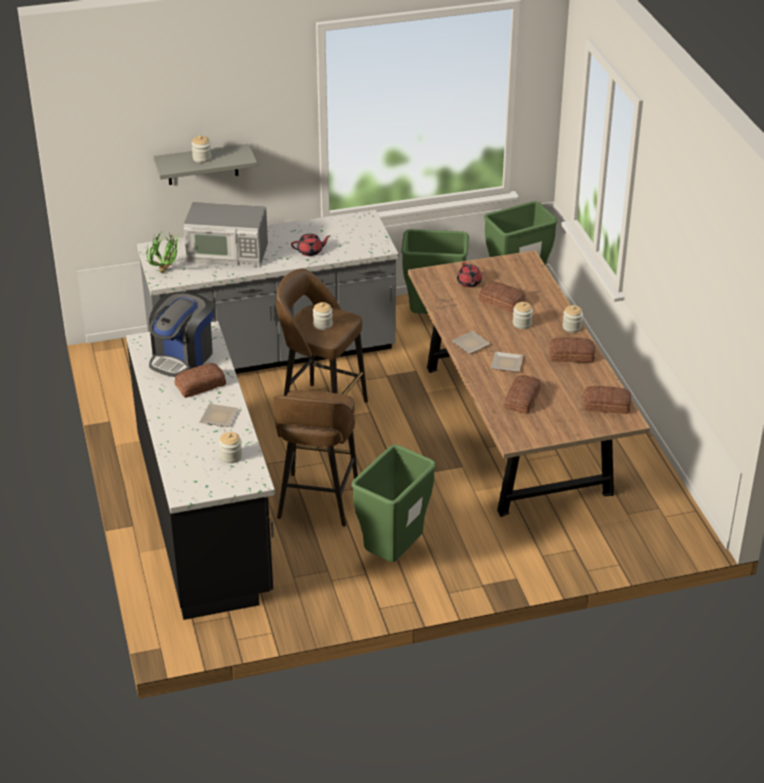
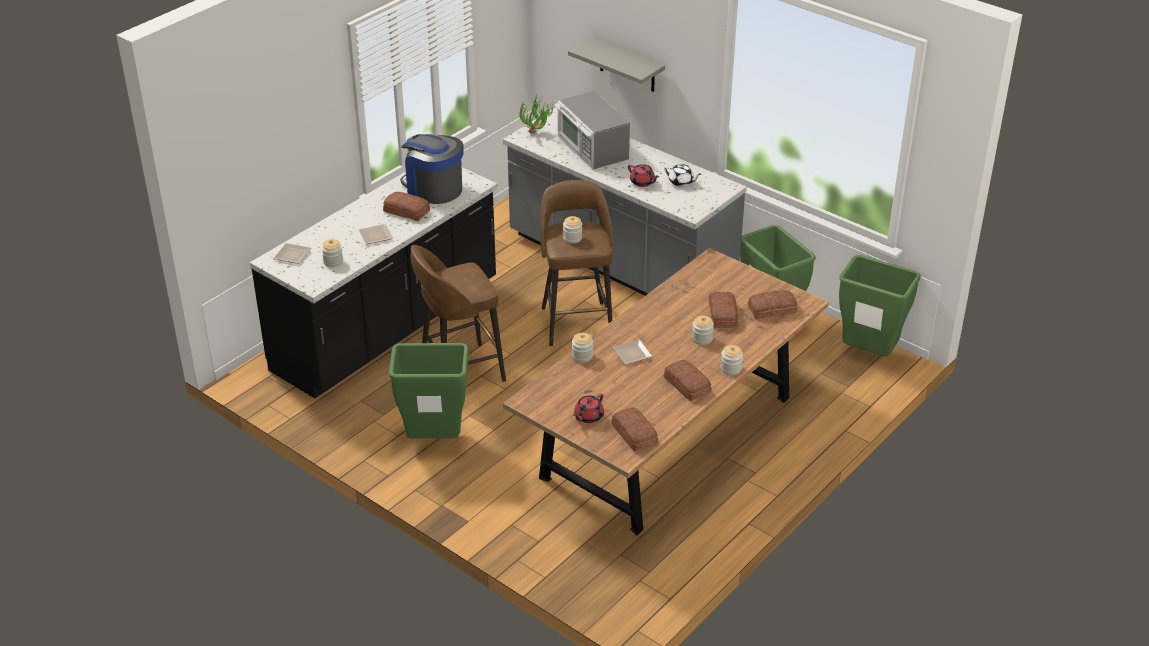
camera: 55 degrees right, 0 degrees up
(182, 357) = (433, 188): coffee machine -> coffee machine turned 45 degrees clockwise
(202, 158) = (614, 56): jar -> jar (582, 356)
(333, 234) = (681, 182): none -> white teapot
(469, 282) = (729, 286): red teapot -> red teapot (588, 416)
(469, 344) = (638, 323): plate -> plate (292, 254)
(523, 399) = (591, 383): bread -> bread (772, 310)

